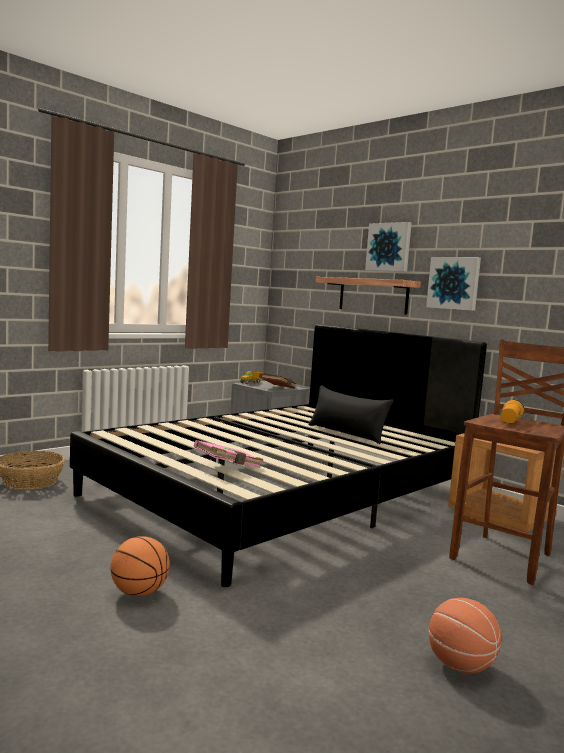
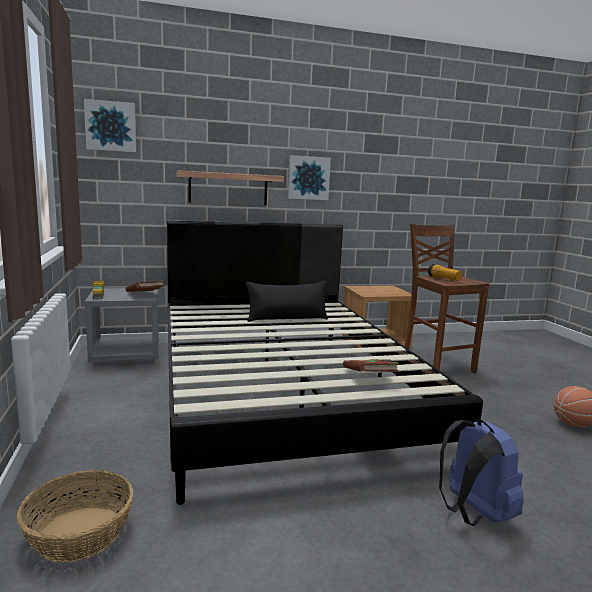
camera: 60 degrees left, 5 degrees up
(139, 593) = (473, 514): basketball -> blue backpack
(228, 467) = (369, 377): pink book -> brown book
(389, 247) = (242, 143): picture -> picture (111, 126)

